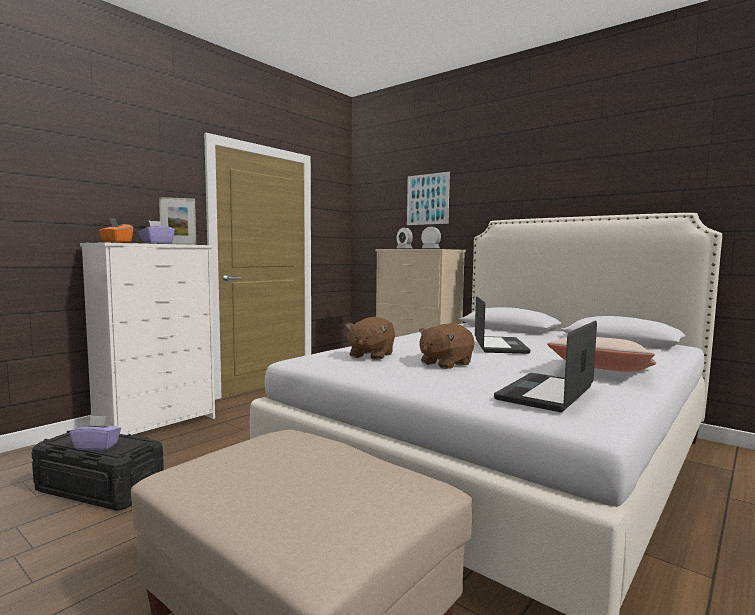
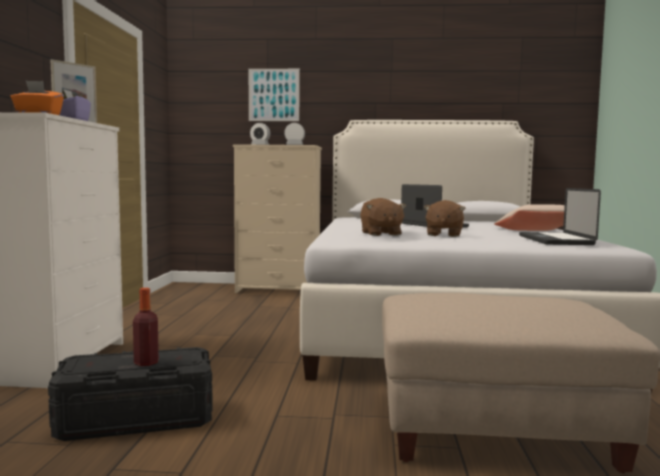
camera: 35 degrees left, 0 degrees up
(97, 446) = (146, 363): purple tissue box -> bottle

